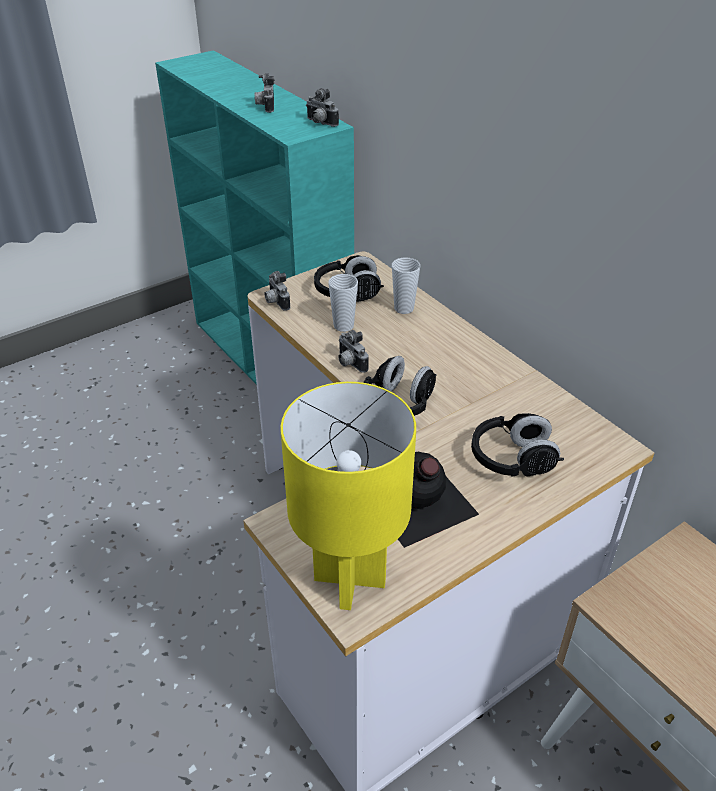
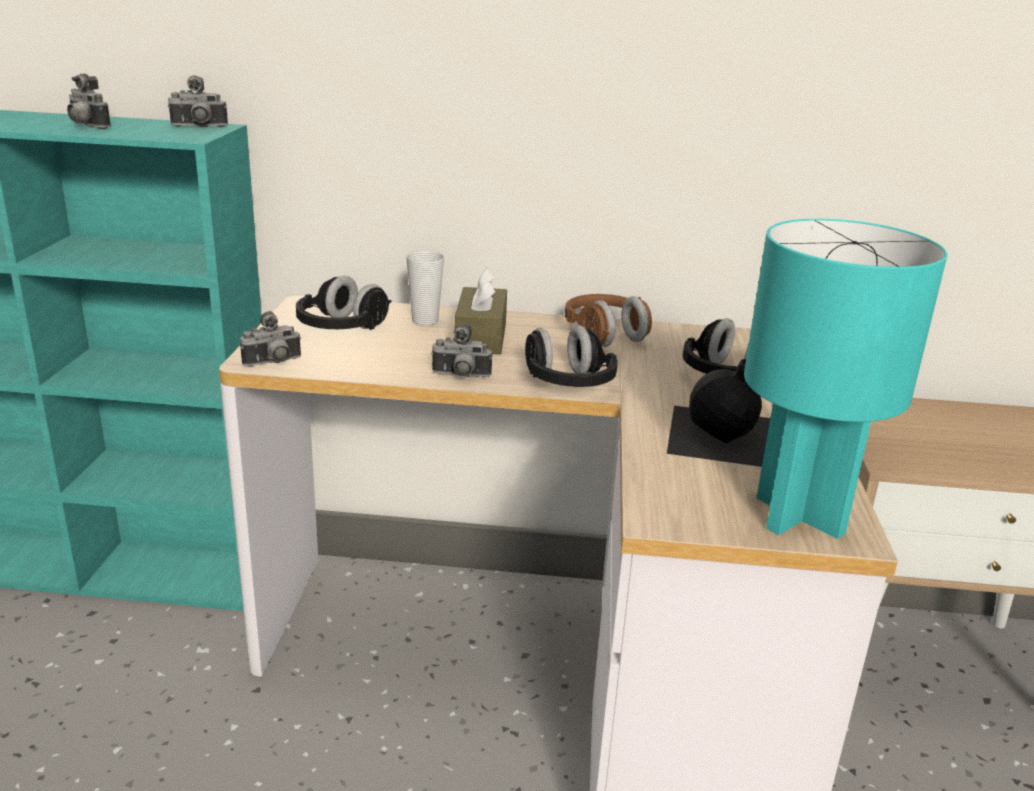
camera: 50 degrees left, 15 degrees down
(276, 302) = (273, 363): camera -> camera turned 45 degrees counterclockwise
(343, 326) = (392, 353): cup -> none
(348, 581) = (800, 516): yellow table lamp -> turquoise table lamp
(414, 338) = (481, 337): none -> brown tissue box
(495, 379) = (605, 335): none -> brown headphones

